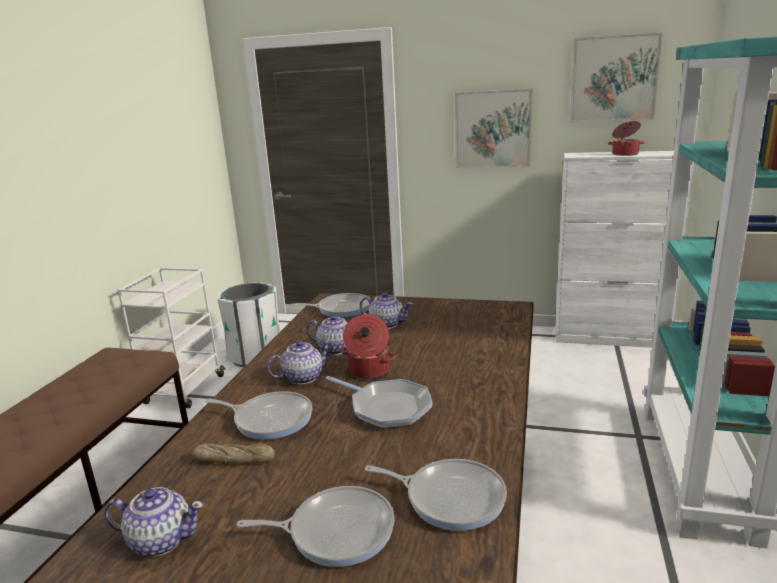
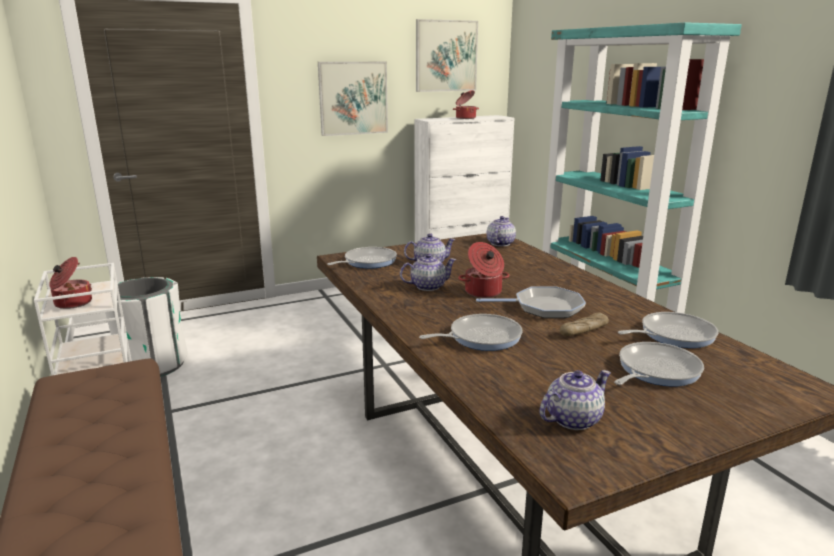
camera: 40 degrees left, 0 degrees up
(153, 296) = (72, 303): none -> cooking pot
(234, 460) = (513, 365): bread -> bread (584, 330)
(302, 377) = (444, 309): teapot -> teapot (500, 243)

